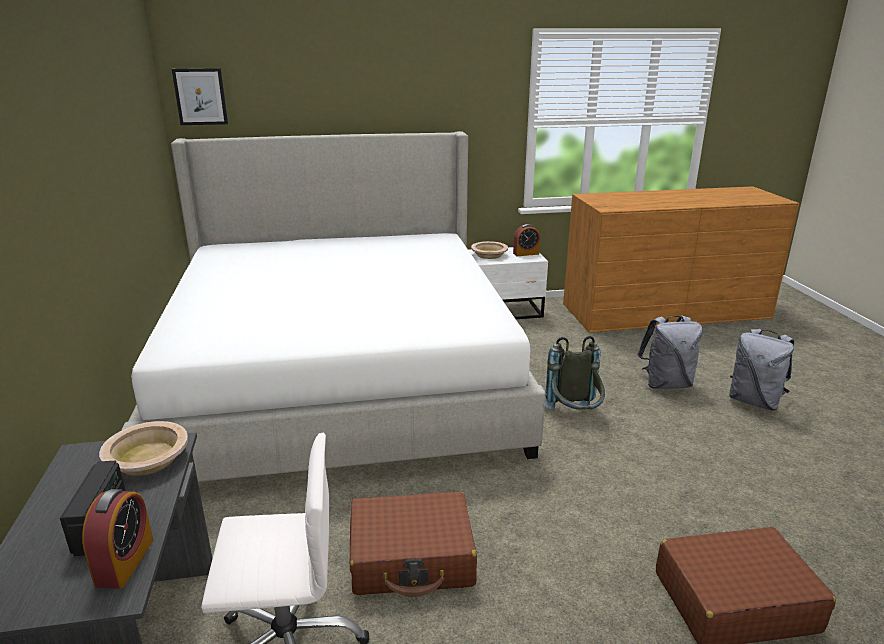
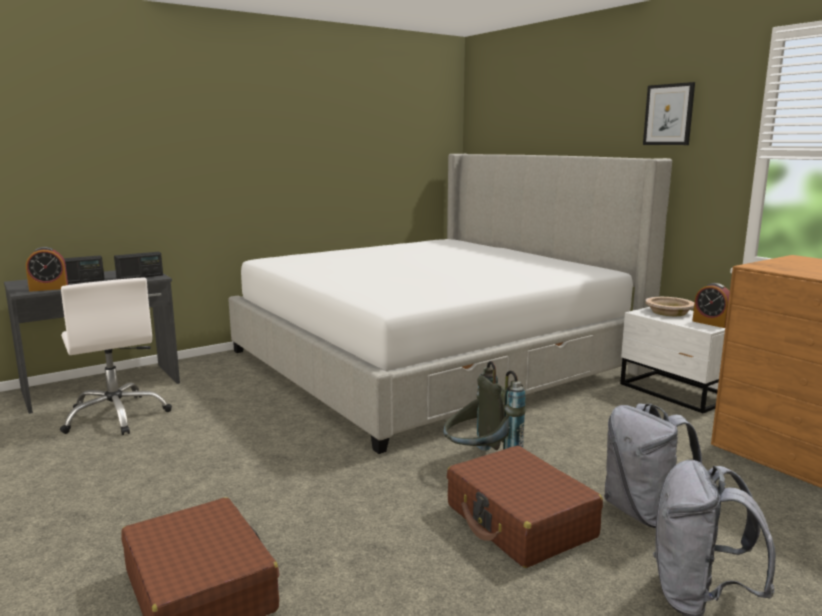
camera: 65 degrees right, 10 degrees down
(147, 459) = (140, 277): beige bowl -> radio
(200, 96) = (482, 121): picture -> picture (668, 114)
(412, 558) = (211, 432): brown suitcase -> brown suitcase (520, 521)

